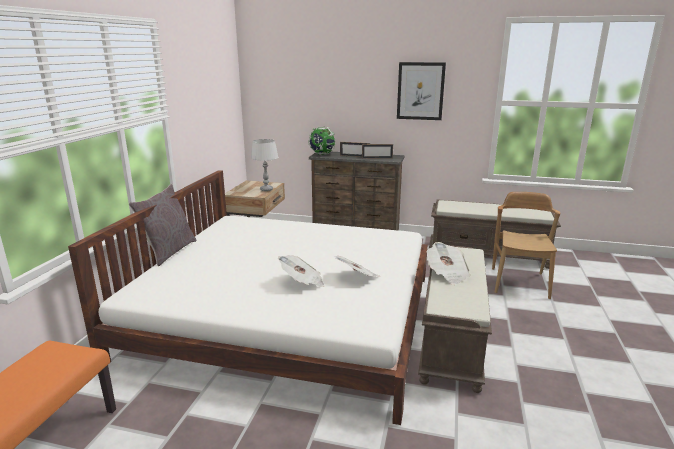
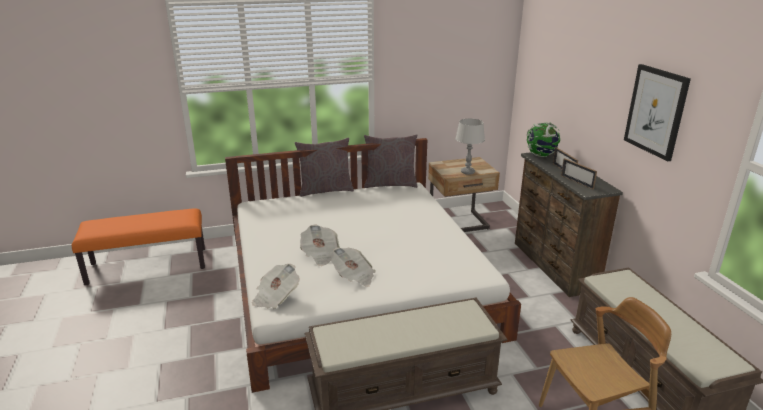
camera: 60 degrees right, 5 degrees up
(211, 224) = (390, 184): none -> grey pillow
(447, 274) = (403, 322): newspaper -> newspaper (275, 297)

